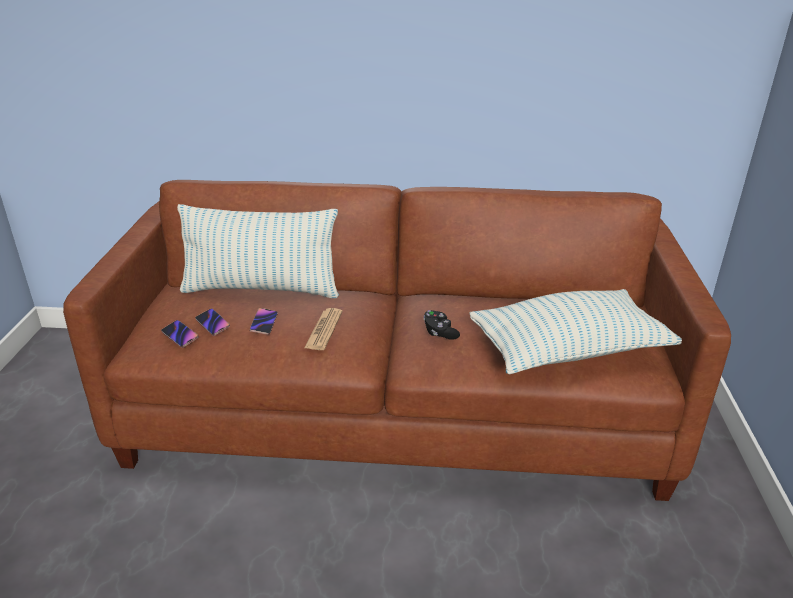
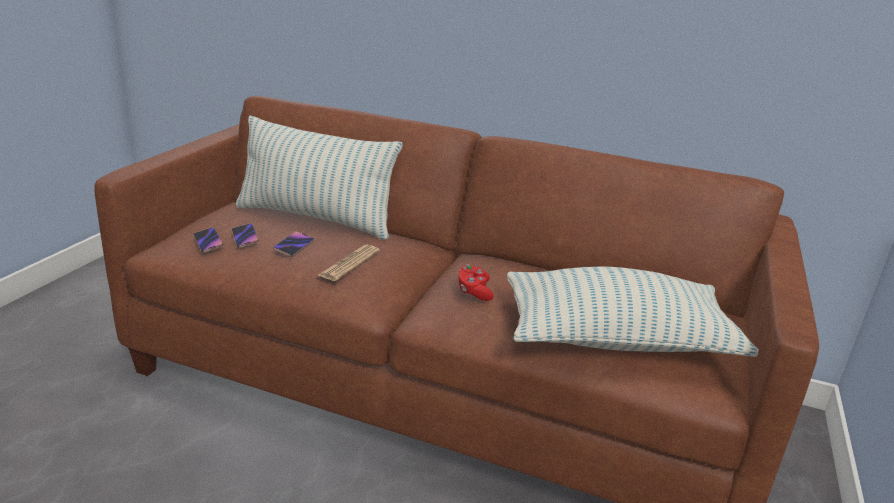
camera: 15 degrees right, 5 degrees down
(439, 332) = (474, 291): black game controller -> red game controller

